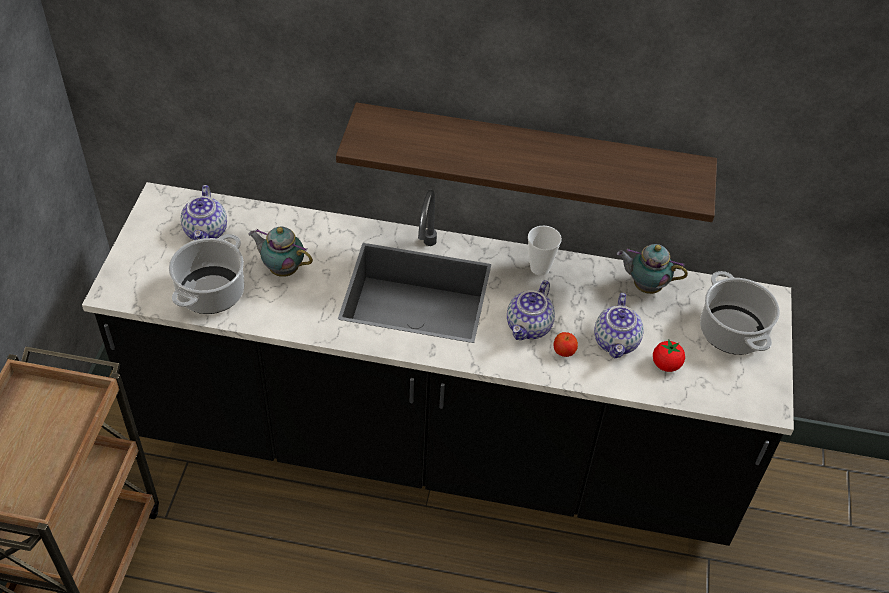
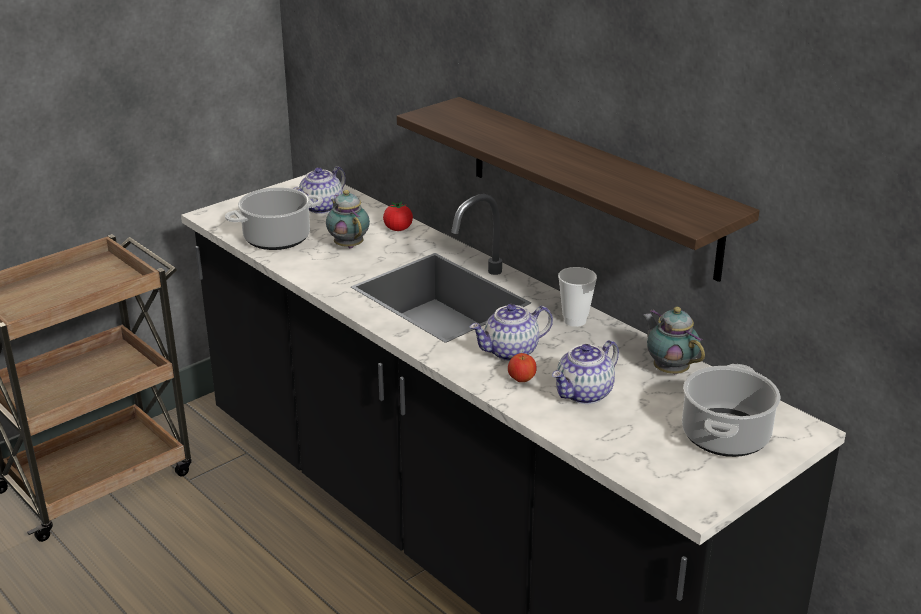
camera: 40 degrees right, 20 degrees down
(666, 364) = (616, 428): tomato -> tomato (398, 229)

